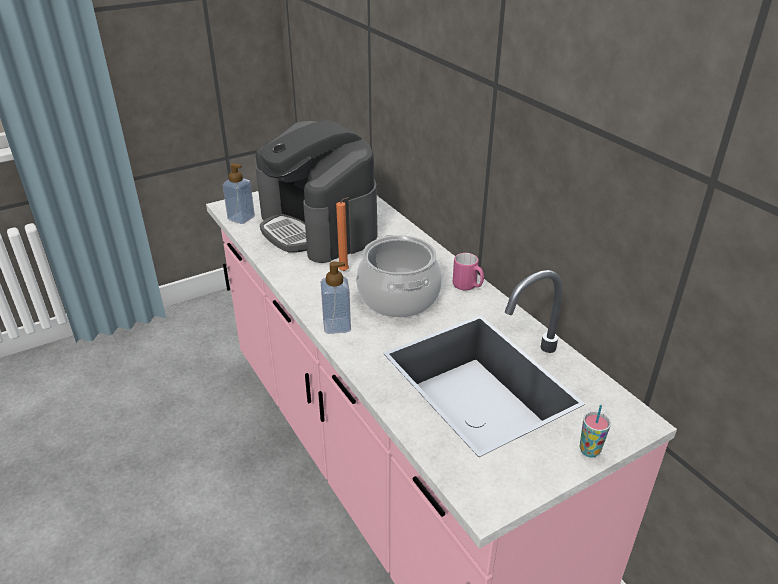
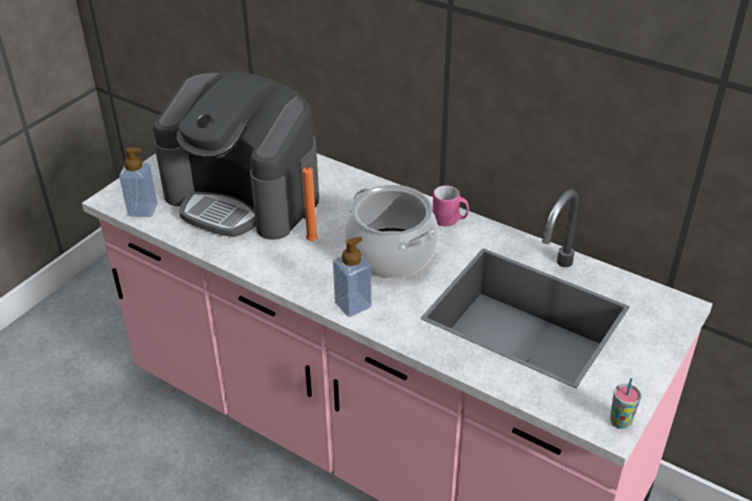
camera: 25 degrees left, 5 degrees up
(589, 450) = (659, 348): cup -> cup (620, 422)

